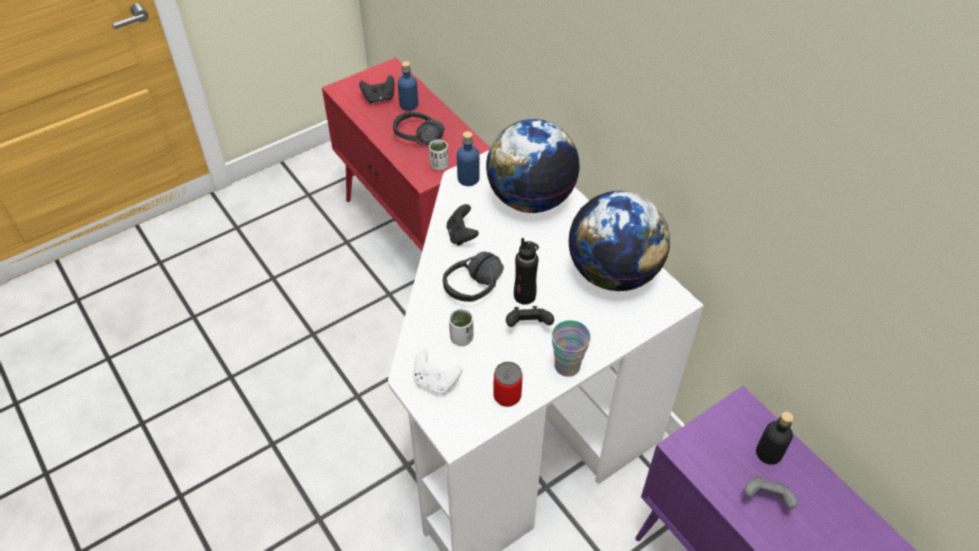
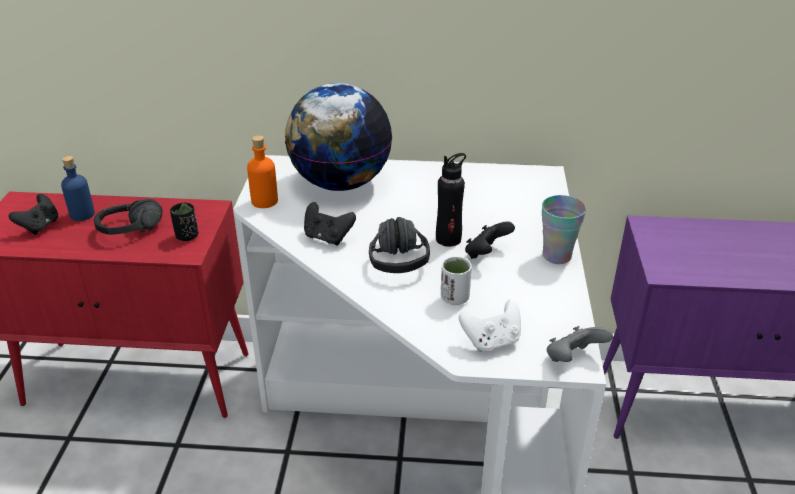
camera: 50 degrees left, 15 degrees down
(439, 165) = (187, 236): white cup -> black cup
(468, 178) = (264, 201): blue bottle -> orange bottle
(507, 396) = (556, 305): can -> none
(613, 273) = (481, 186): globe -> none
(766, 498) = (746, 260): grey game controller -> grey game controller (573, 359)
(769, 453) = (703, 237): black bottle -> none

